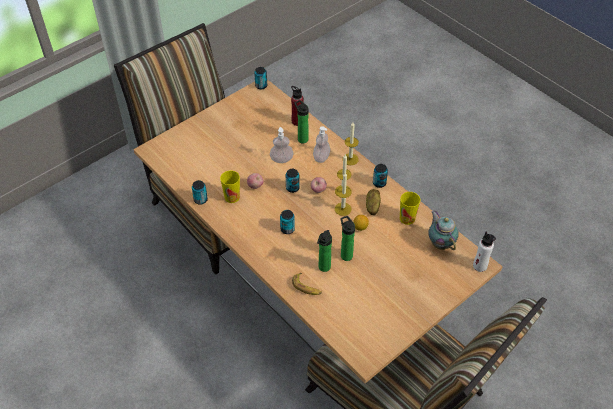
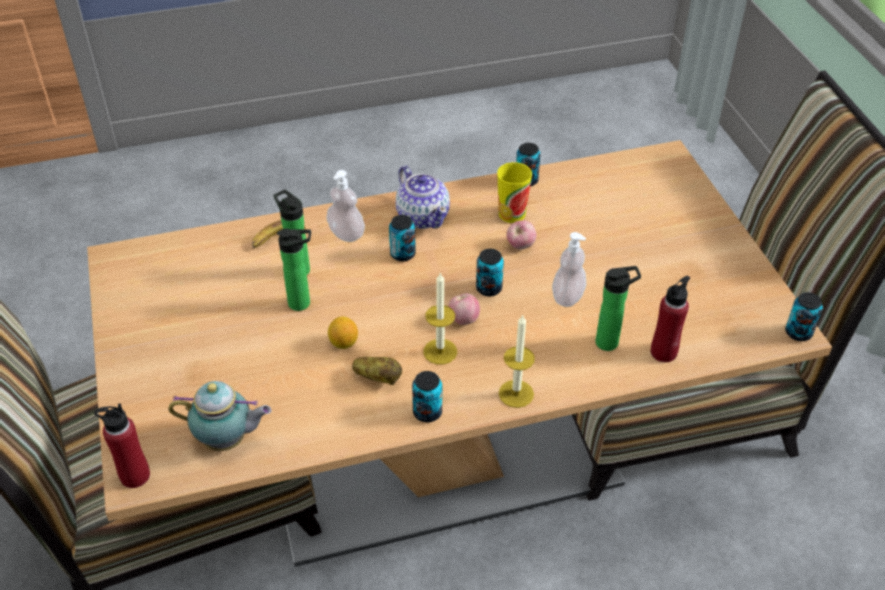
camera: 115 degrees right, 5 degrees down
(253, 232) = (423, 216): none -> teapot
(321, 157) = (544, 352): soap dispenser -> soap dispenser (346, 234)
(343, 209) = (399, 336): candle -> none
(407, 218) = (316, 417): cup -> none
(480, 266) = (135, 475): white bottle -> red bottle

